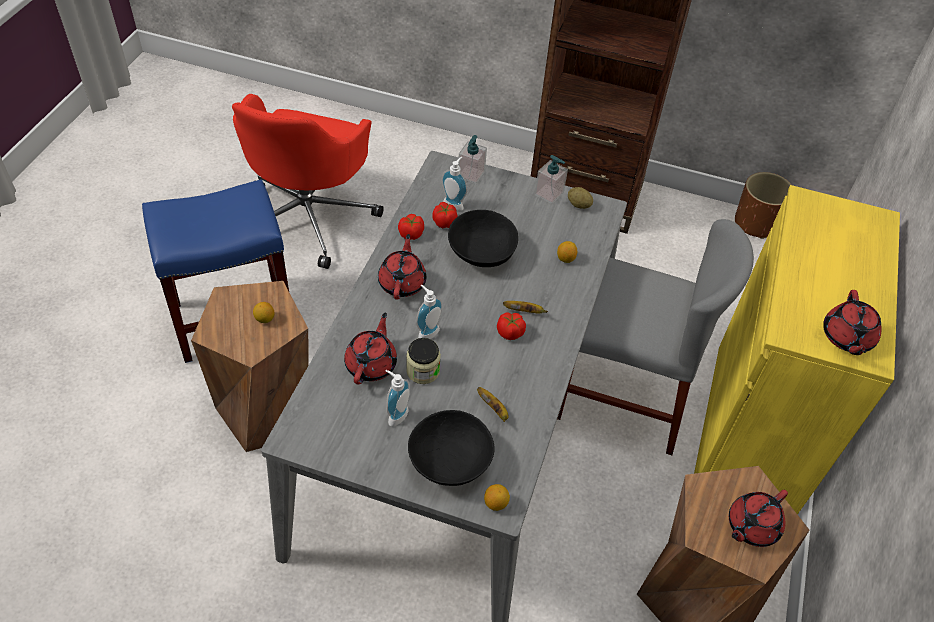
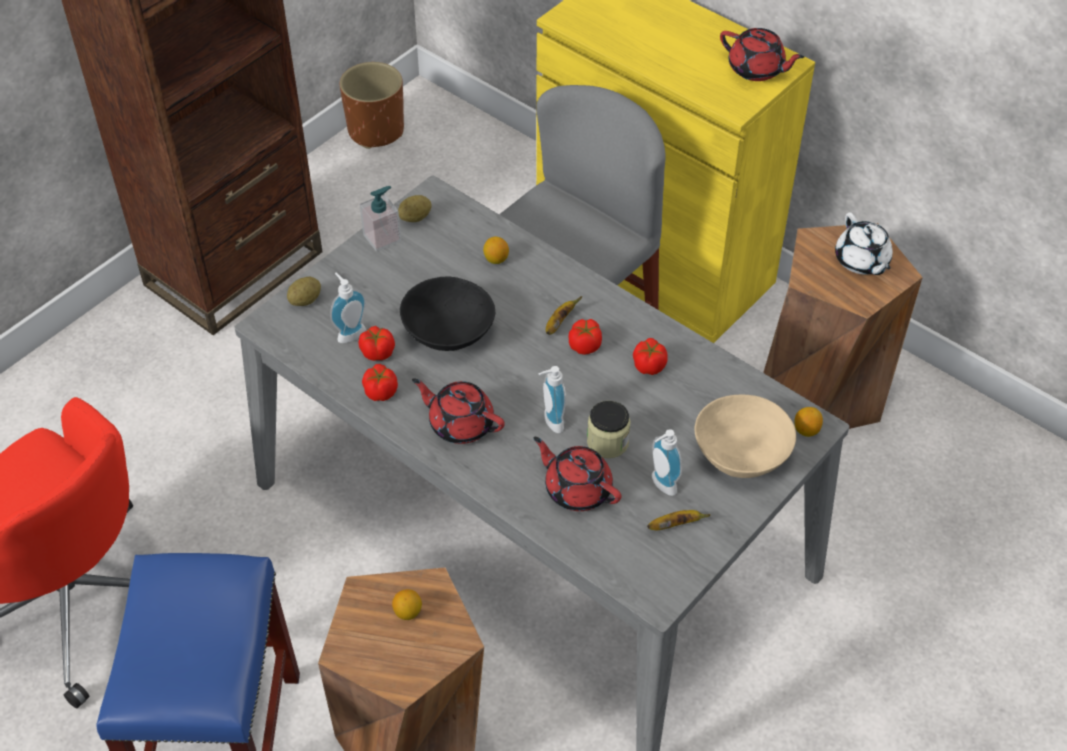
camera: 65 degrees left, 0 degrees up
(450, 462) = (742, 453): black bowl -> beige bowl
(471, 174) = (305, 300): soap dispenser -> potato
(494, 409) = (686, 394): banana -> banana (675, 525)
(511, 377) = (649, 365): none -> tomato
(751, 526) = (862, 261): red teapot -> white teapot

